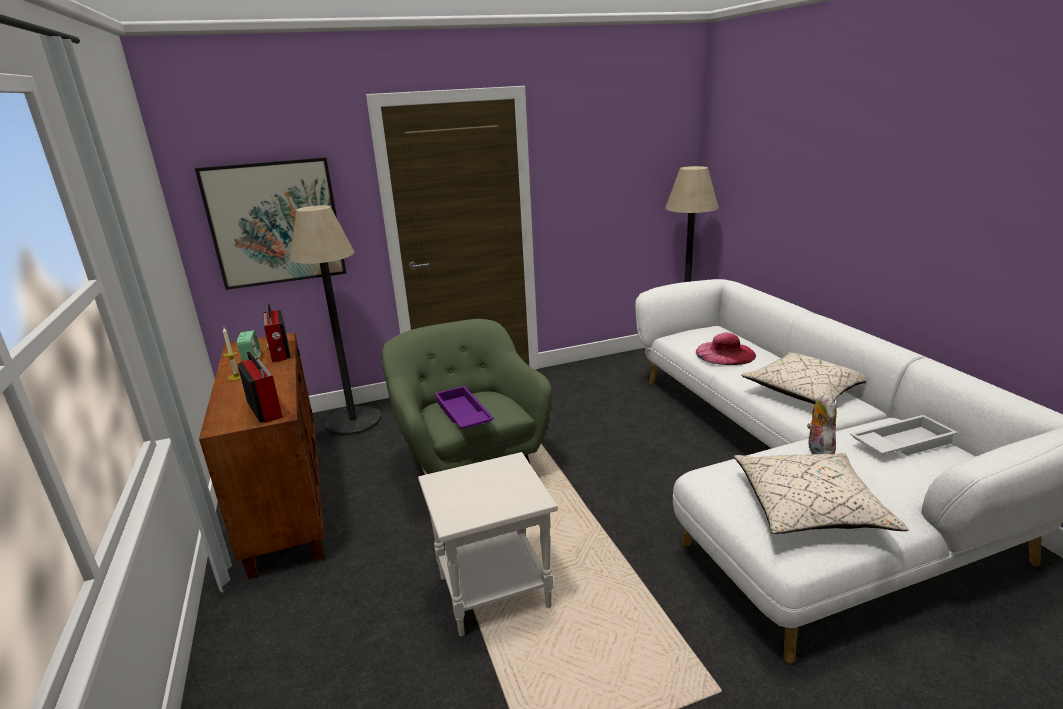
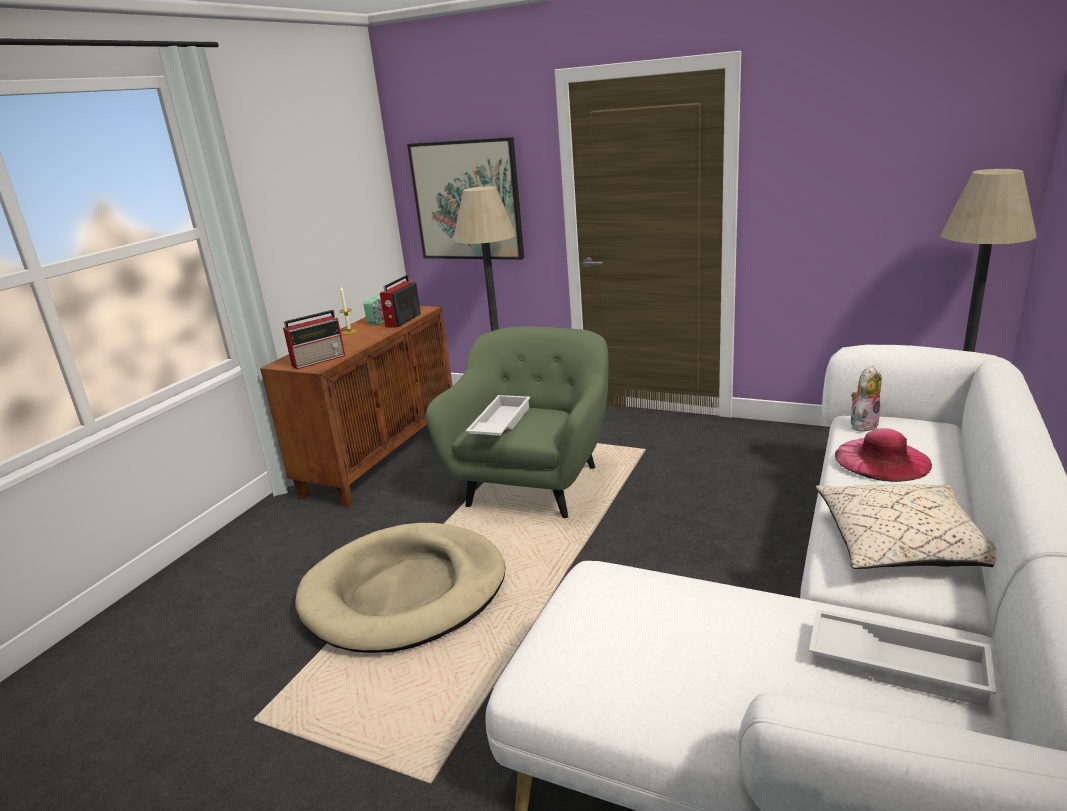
camera: 45 degrees right, 0 degrees up
(265, 409) = (319, 360): radio -> radio turned 45 degrees clockwise
(462, 414) = (499, 423): purple tray -> white tray
(495, 590) = (405, 592): white side table -> beige dog bed
(809, 507) = (624, 654): beige pillow -> none
(817, 451) = (759, 611): plush toy -> plush toy (863, 424)

